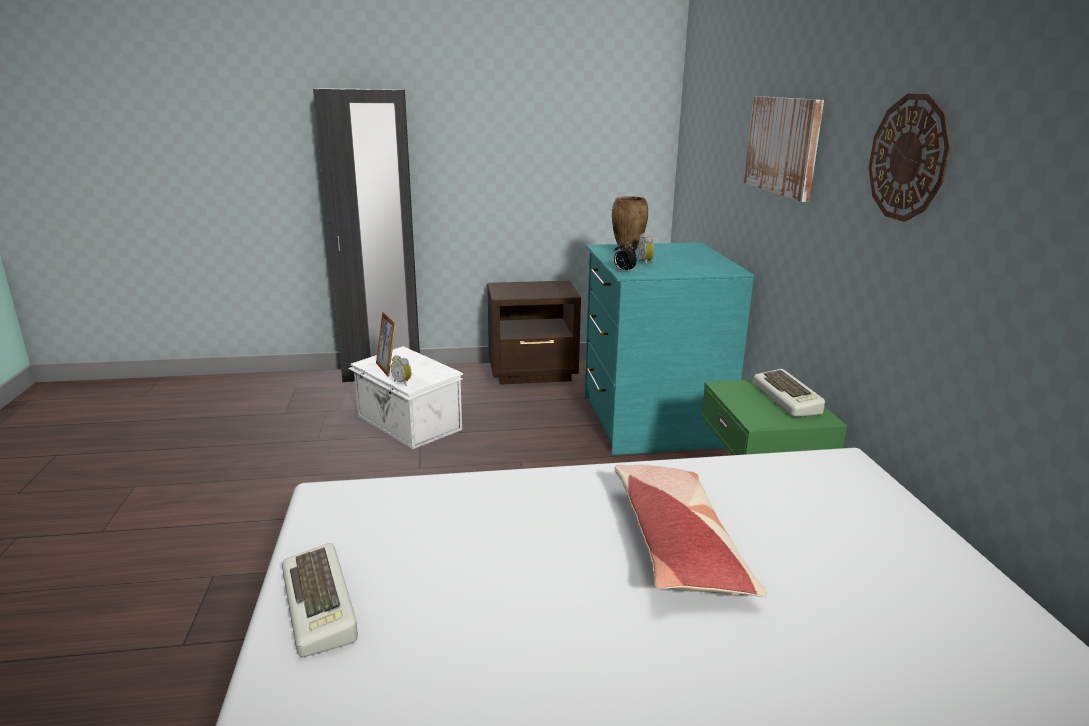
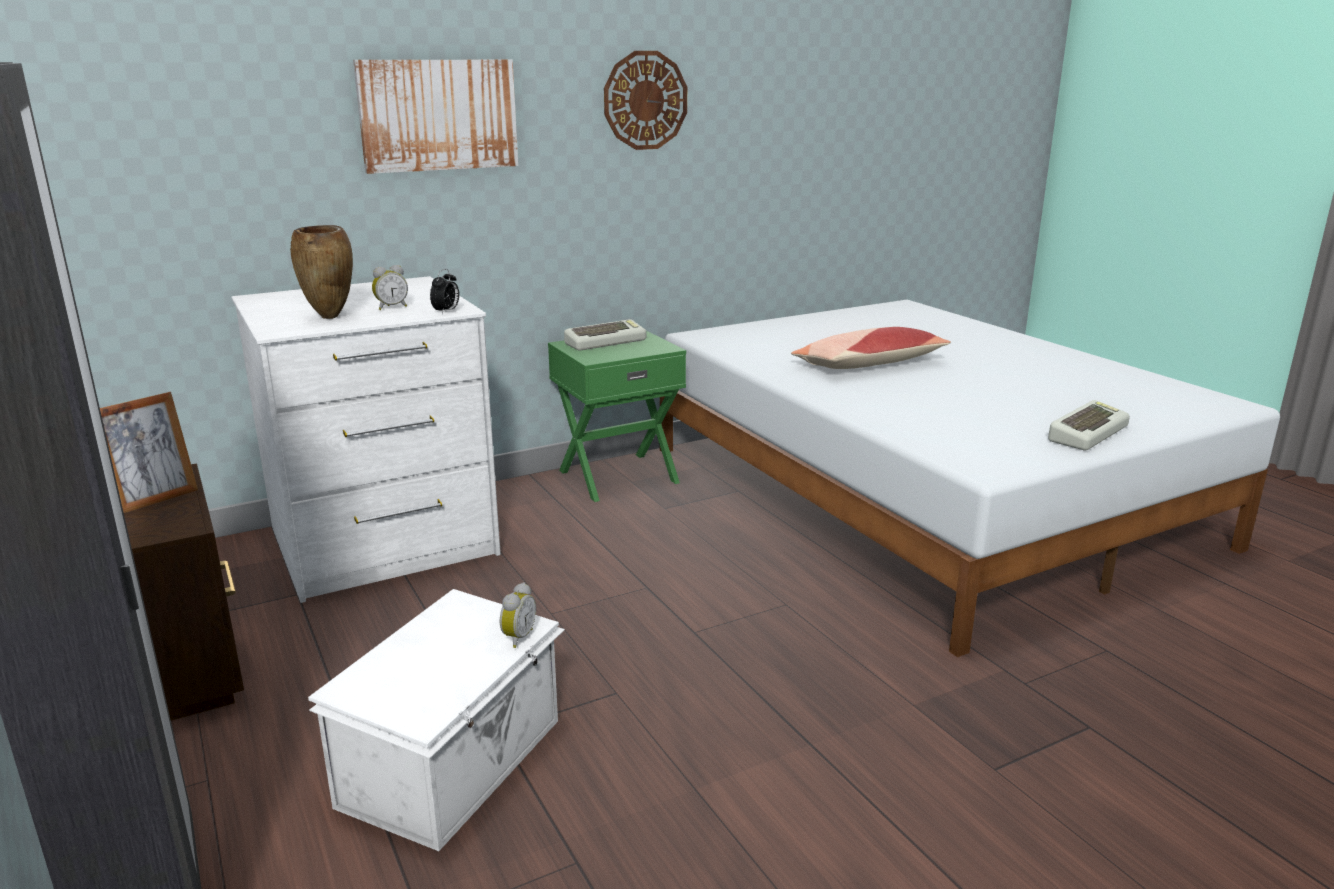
camera: 110 degrees left, 0 degrees up
(387, 368) = (452, 676): picture frame -> picture frame (155, 499)
(650, 421) = (384, 543): turquoise dresser -> white dresser

